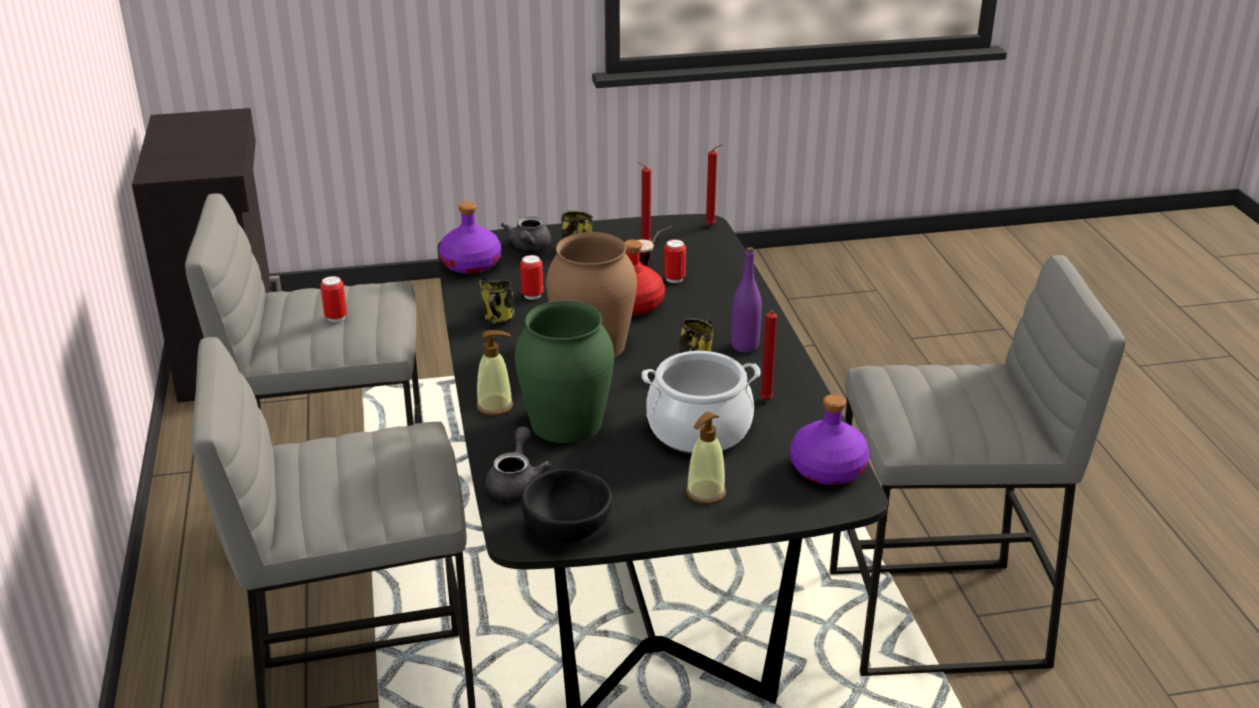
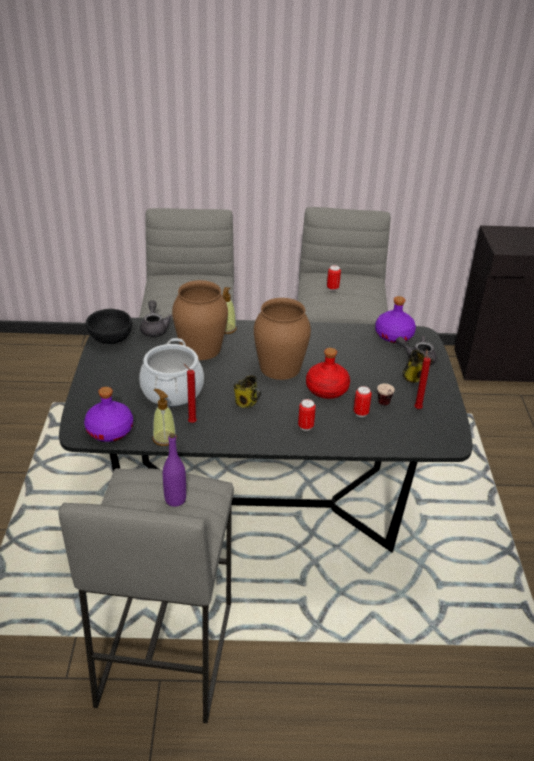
camera: 100 degrees right, 5 degrees up
(498, 319) = (321, 338): mug -> none
(516, 483) = (154, 328): grey teapot -> grey teapot turned 120 degrees counterclockwise
(532, 295) = (348, 353): can -> can (305, 426)
(567, 422) = (200, 349): green vase -> brown vase
(705, 493) = (113, 383): soap dispenser -> soap dispenser (164, 438)
(712, 225) = (448, 447): red candle -> none
(745, 346) = (259, 427): purple bottle -> purple bottle (175, 499)

